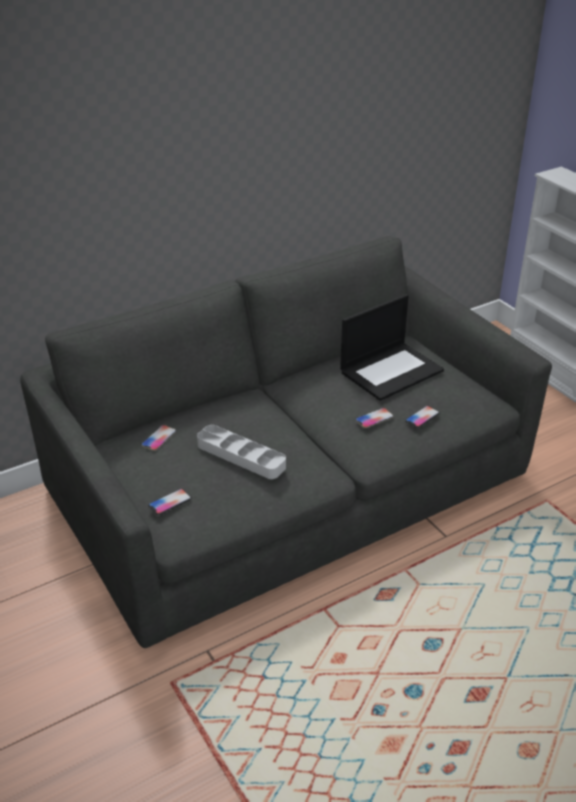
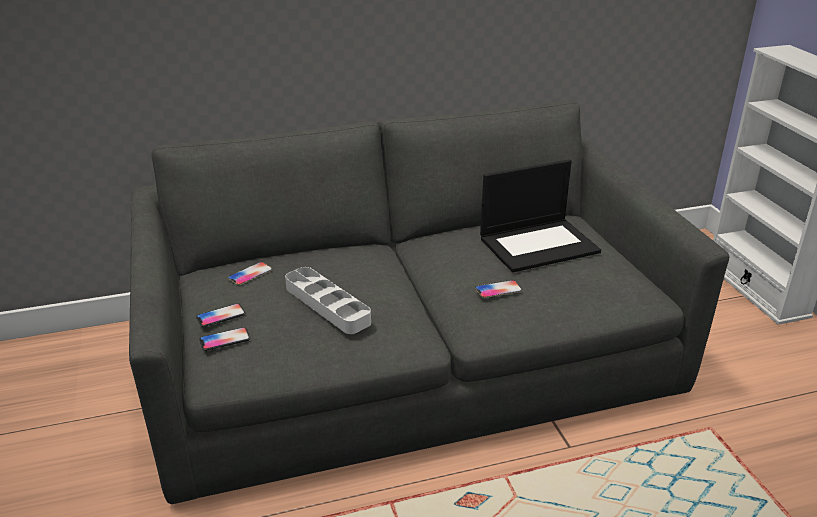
camera: 15 degrees right, 5 degrees down
(422, 417) = (556, 297): phone -> phone (221, 316)

